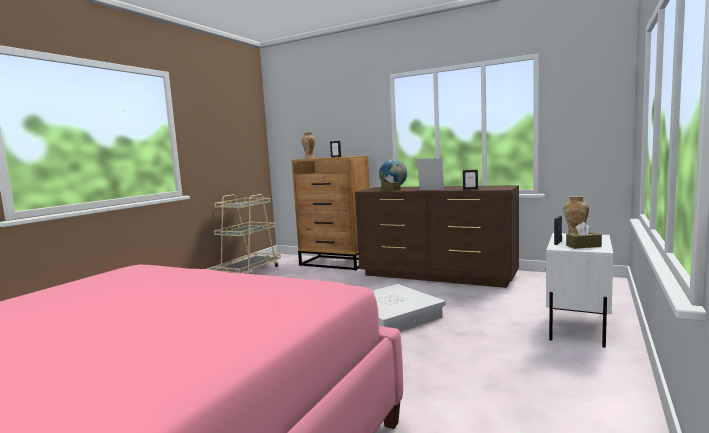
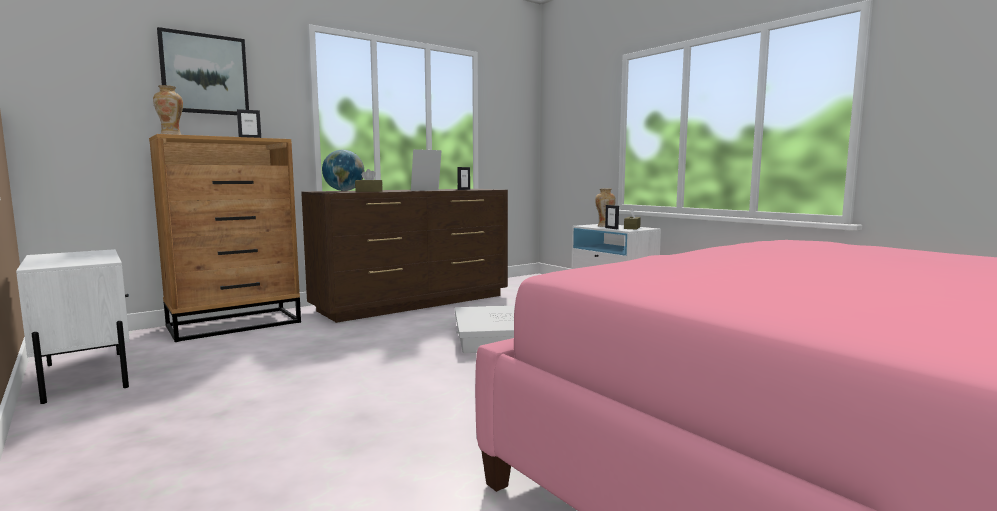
camera: 65 degrees left, 0 degrees up
(249, 271) = (86, 375): beige cart -> white nightstand
(335, 120) = (204, 74): none -> picture

